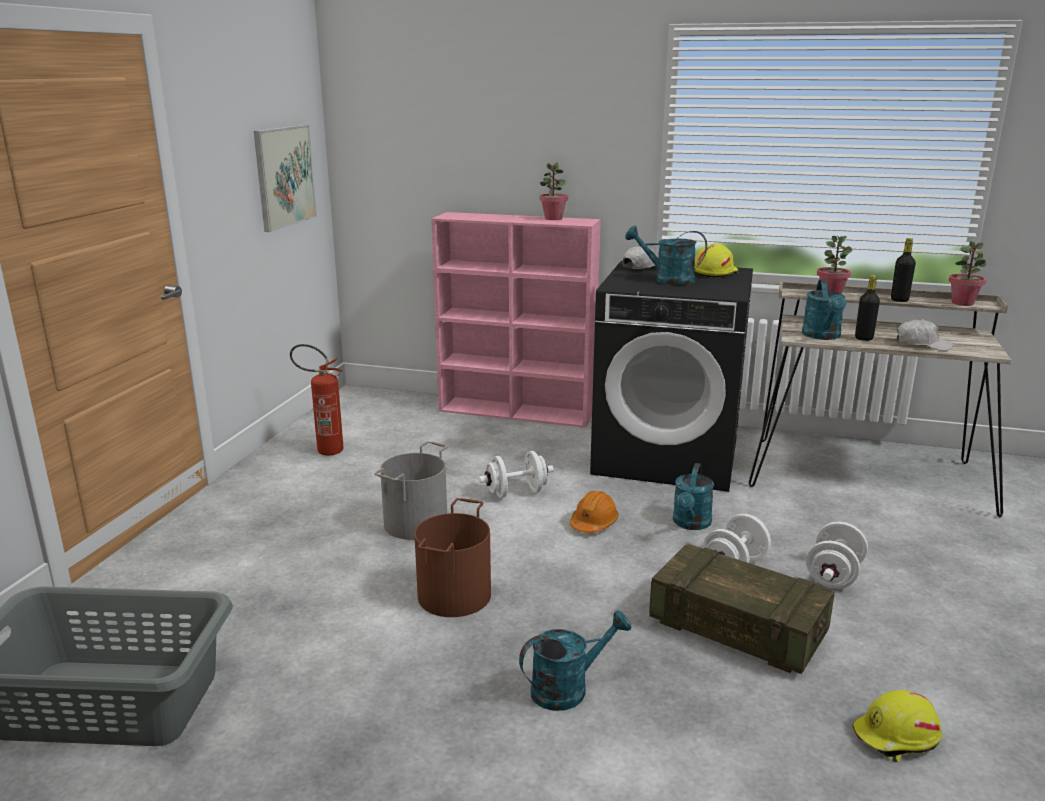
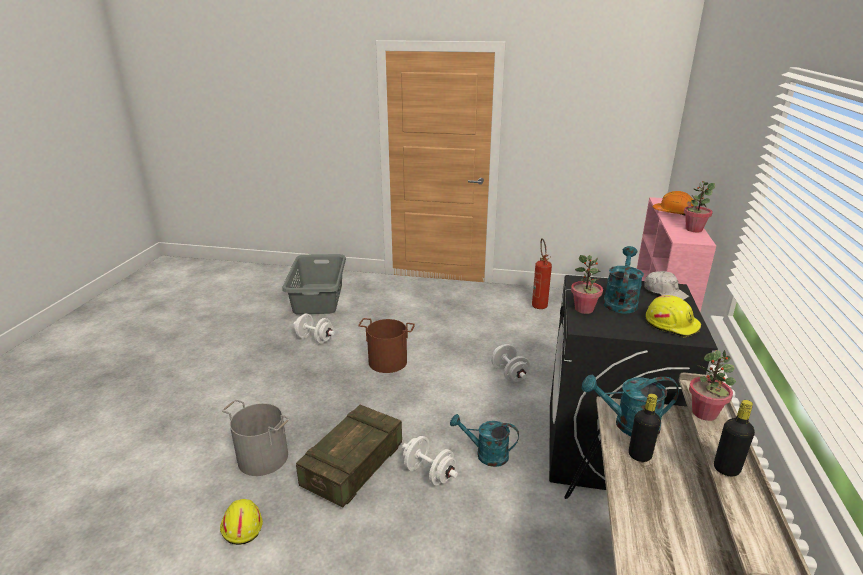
camera: 85 degrees right, 5 degrees up
(285, 176) = (611, 142): picture -> none
(414, 523) = (459, 342): grey bucket -> grey bucket (263, 457)
(568, 688) = (308, 400): turquoise watering can -> none
(594, 523) = (475, 407): orange hard hat -> orange hard hat (673, 213)
(834, 575) = (420, 531): white dumbbell -> white dumbbell (314, 339)
(922, 344) = (640, 502): white cap -> none
(962, 303) = (757, 535): potted plant -> potted plant (584, 309)

